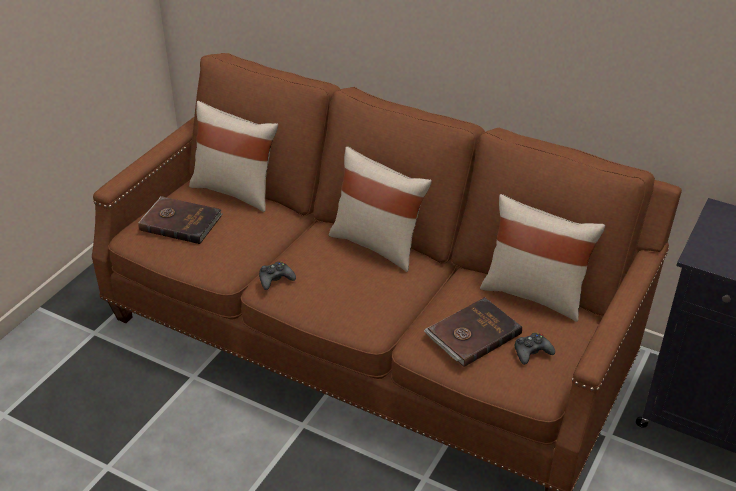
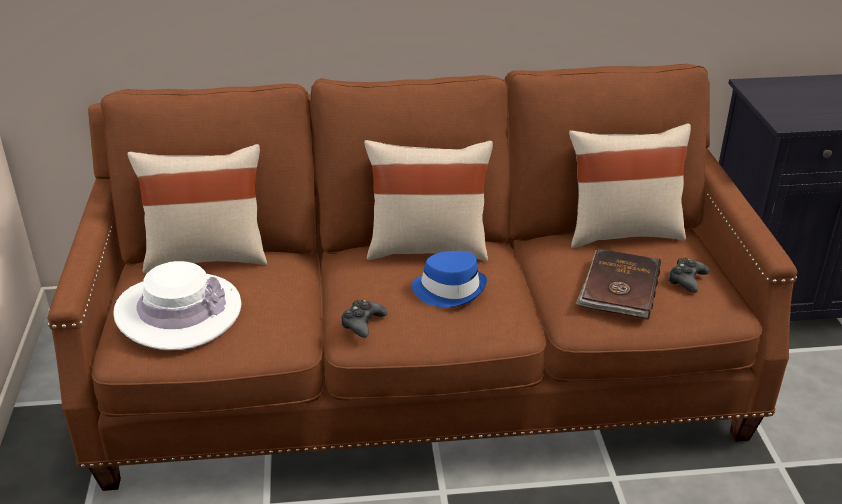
camera: 35 degrees left, 5 degrees down
(180, 222) = (178, 311): brown book -> white hat
(355, 281) = (449, 289): none -> blue hat

